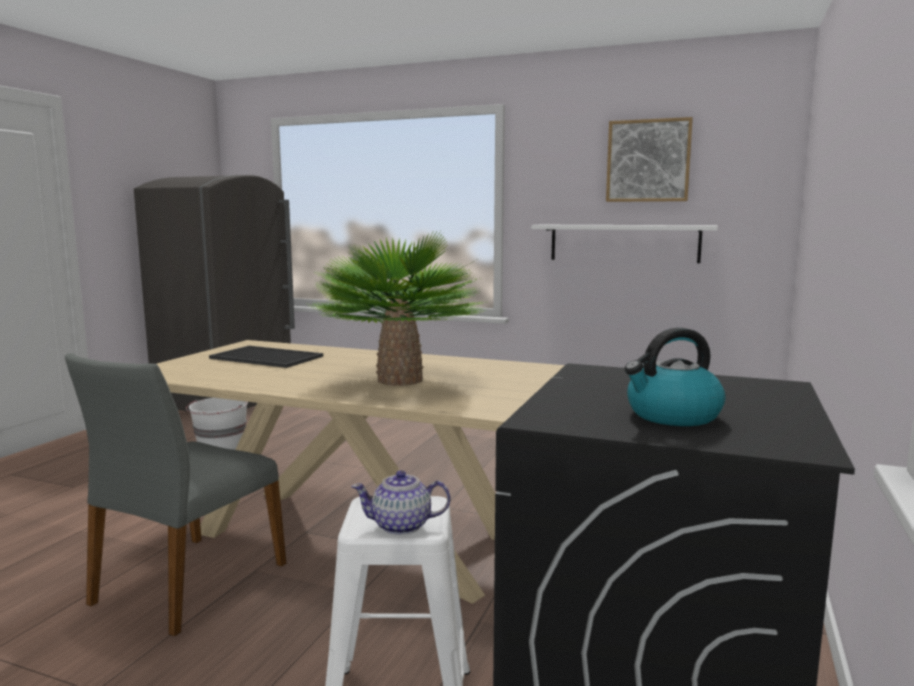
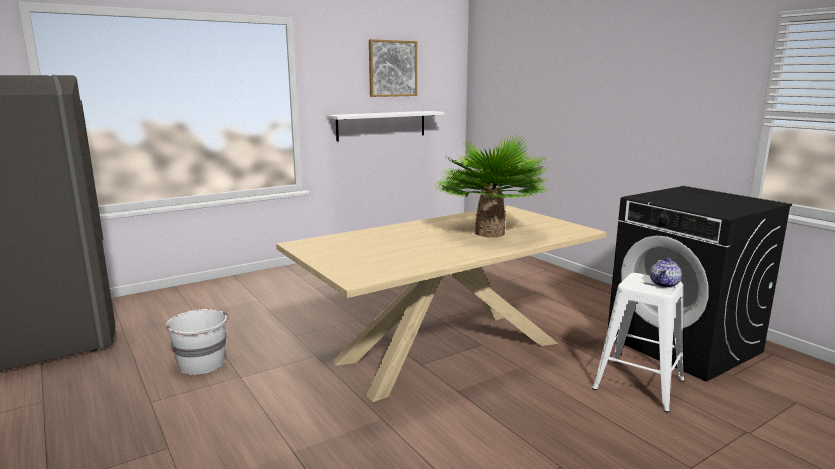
camera: 55 degrees left, 5 degrees up
(187, 583) = (450, 417): grey chair -> none
(264, 357) = (365, 247): tray -> none
(672, 416) = (726, 203): kettle -> none

